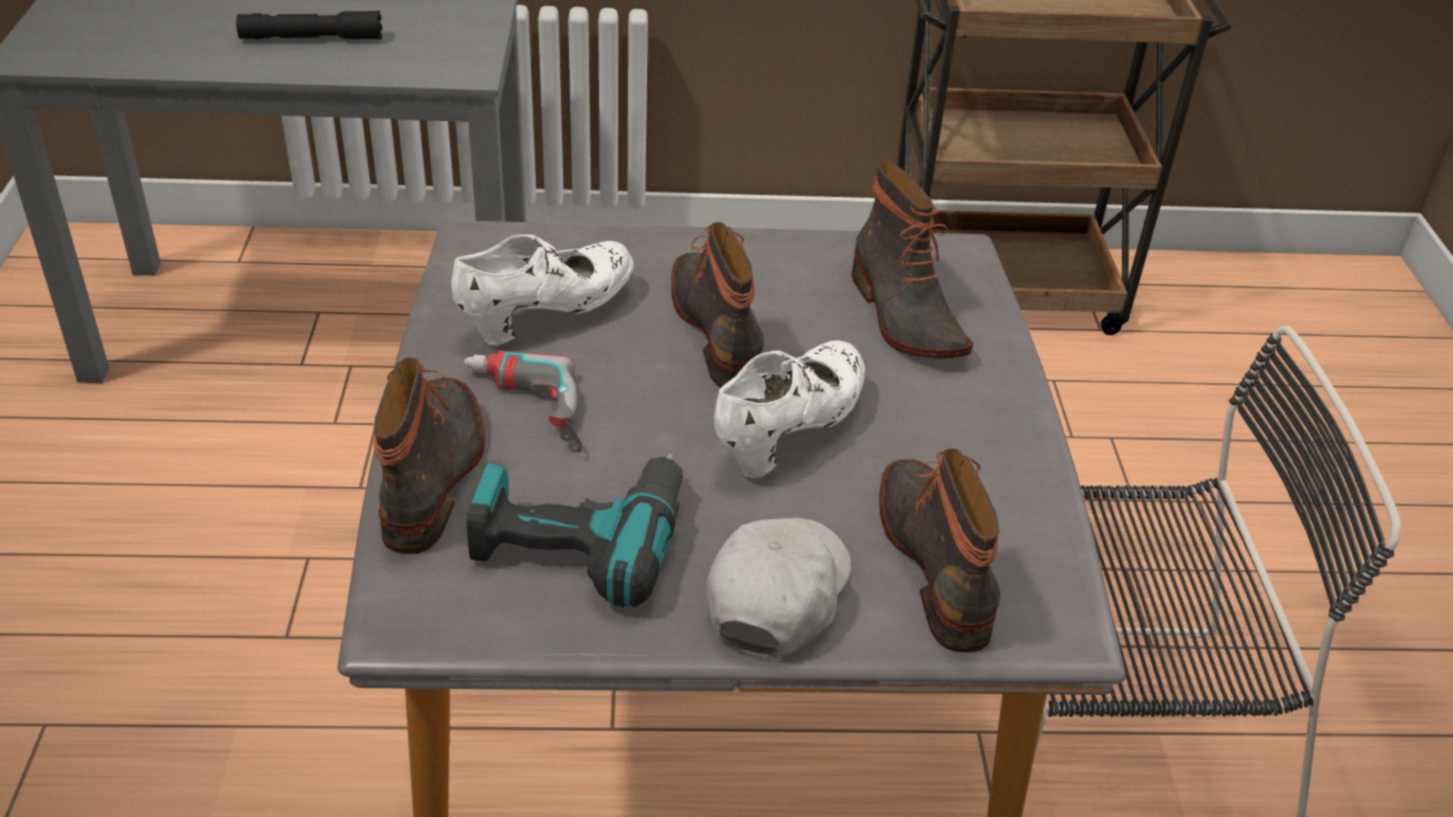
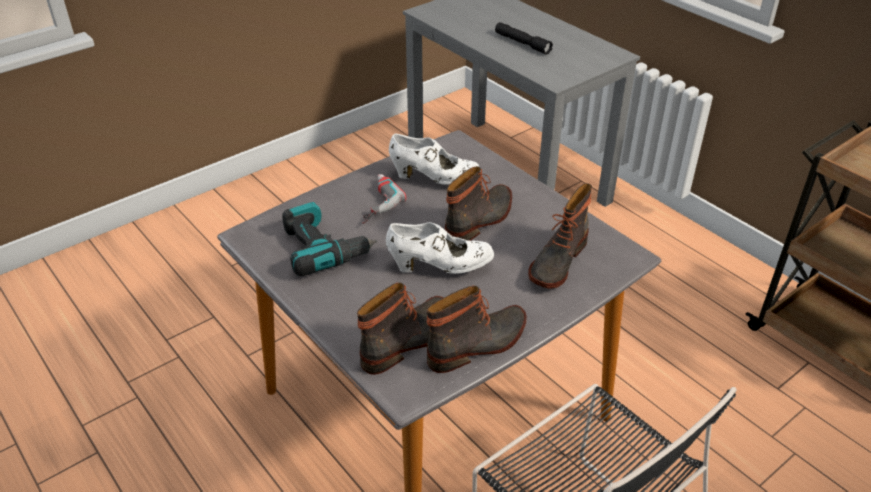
camera: 55 degrees right, 0 degrees up
(435, 474) = (320, 203): boot -> boot (478, 345)
(777, 594) = (344, 307): white cap -> none

